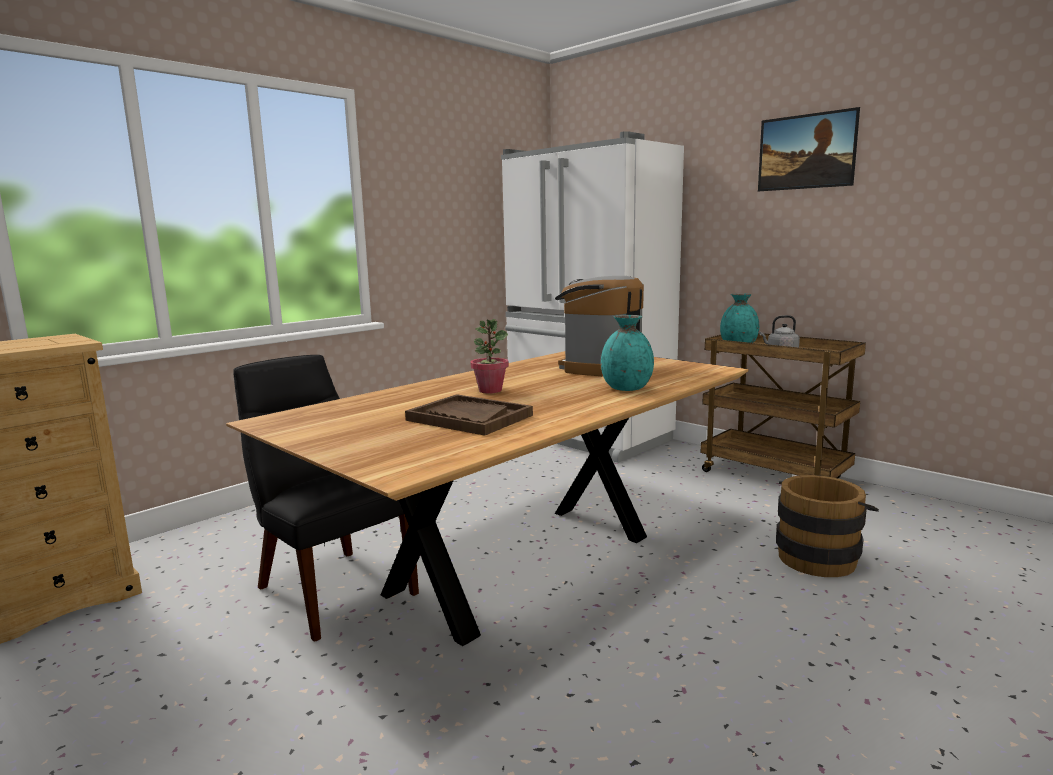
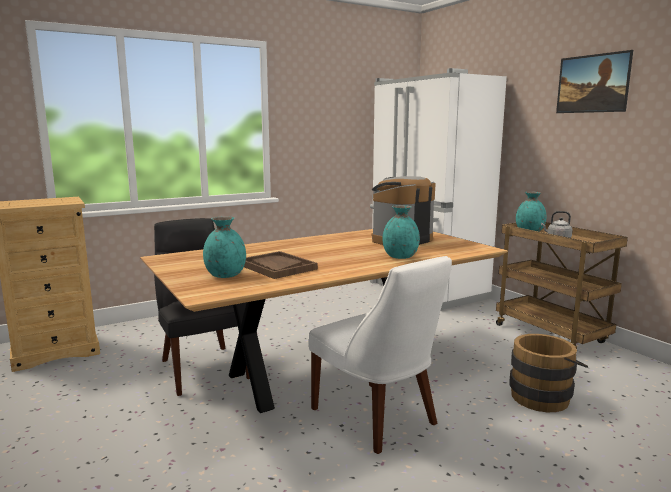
camera: 15 degrees right, 0 degrees up
(402, 438) = (225, 275): none -> turquoise vase
(490, 390) = (310, 250): potted plant -> none
(636, 624) = (377, 418): none -> white chair

